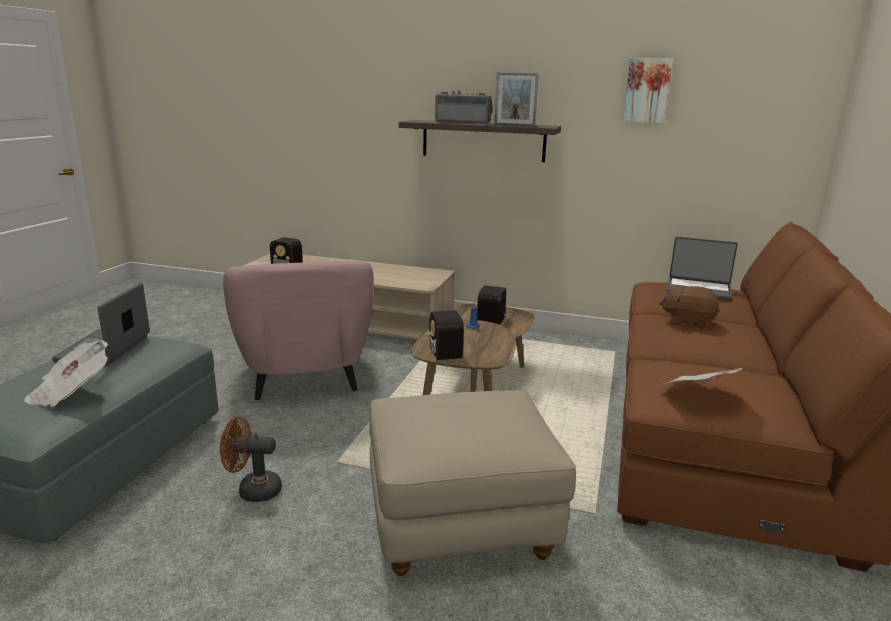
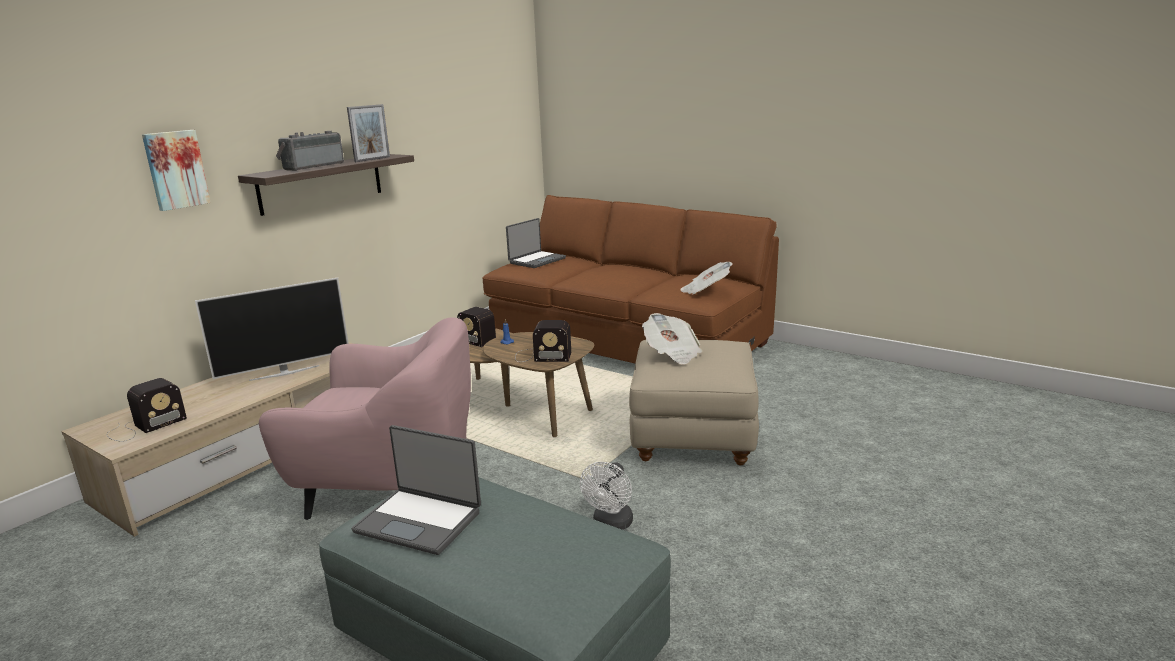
camera: 70 degrees left, 0 degrees up
(71, 392) = (546, 528): newspaper -> newspaper (672, 353)
(253, 490) = (611, 525): brown fan -> white fan
(375, 274) = (285, 372): none -> television
(647, 90) = (439, 111): picture -> picture (175, 169)
(688, 322) = (593, 274): brown plush toy -> none

